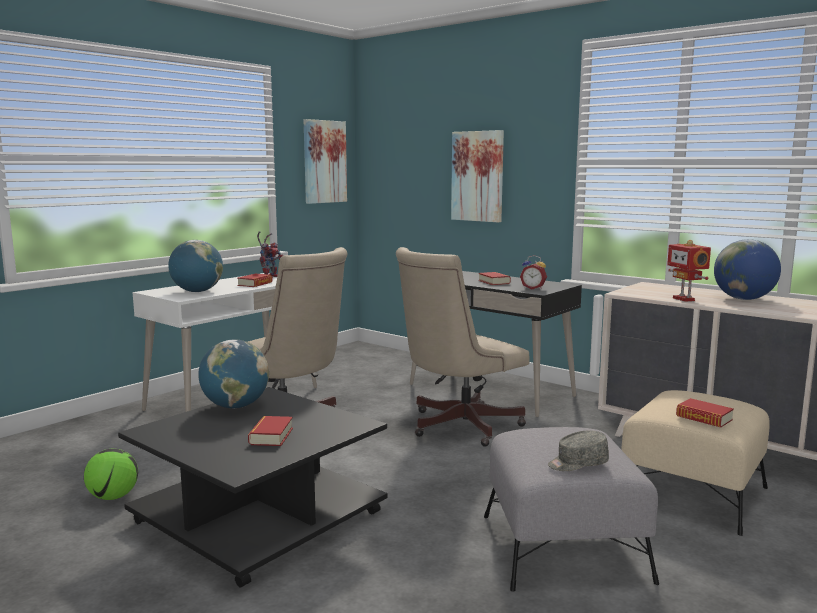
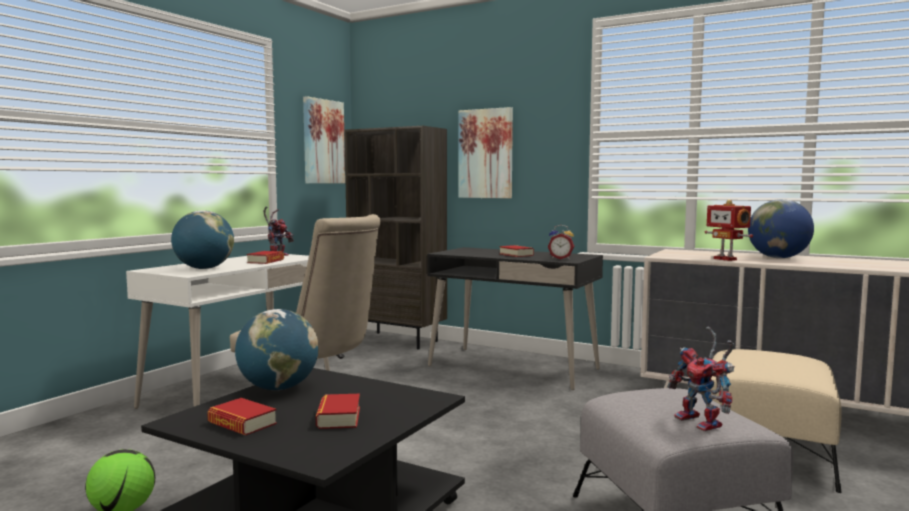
camera: 10 degrees left, 5 degrees down
(393, 356) = (398, 340): none -> brown bookcase
(457, 426) = (497, 404): beige office chair -> none
(577, 464) = (704, 423): grey cap -> toy robot
(704, 418) = (786, 372): book -> book (242, 423)

